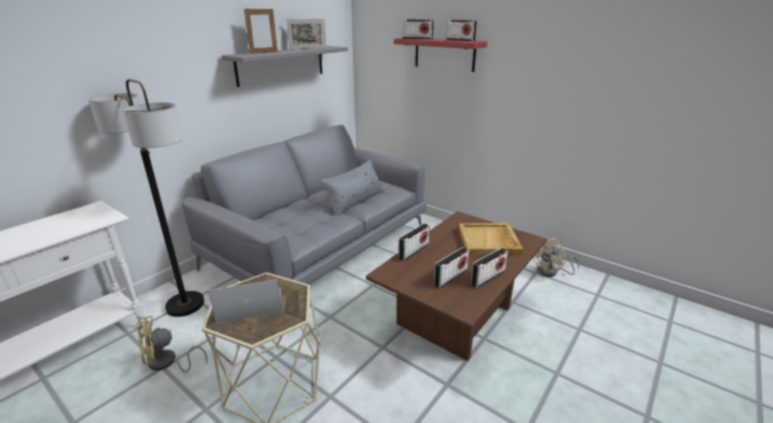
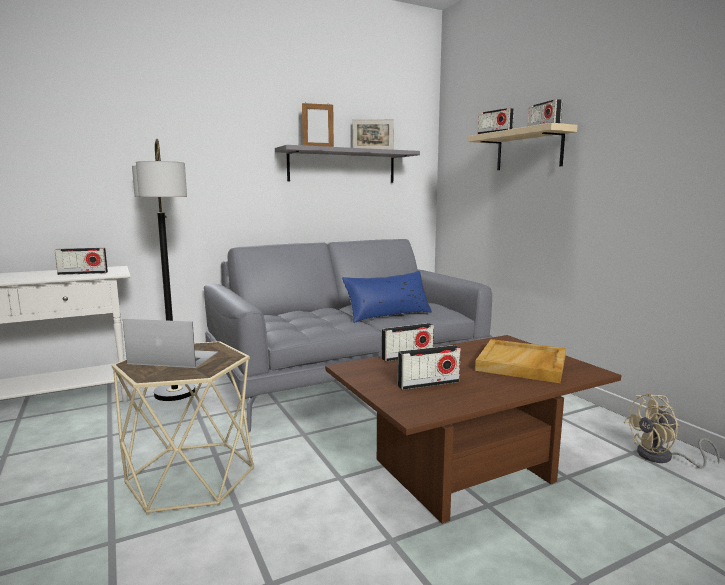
camera: 25 degrees right, 15 degrees down
(167, 363) = (116, 433): yellow fan -> none
(355, 201) = (388, 315): grey pillow -> blue pillow
(444, 54) = (529, 150): red shelf -> beige shelf
(488, 278) = (481, 393): radio -> radio (83, 273)

